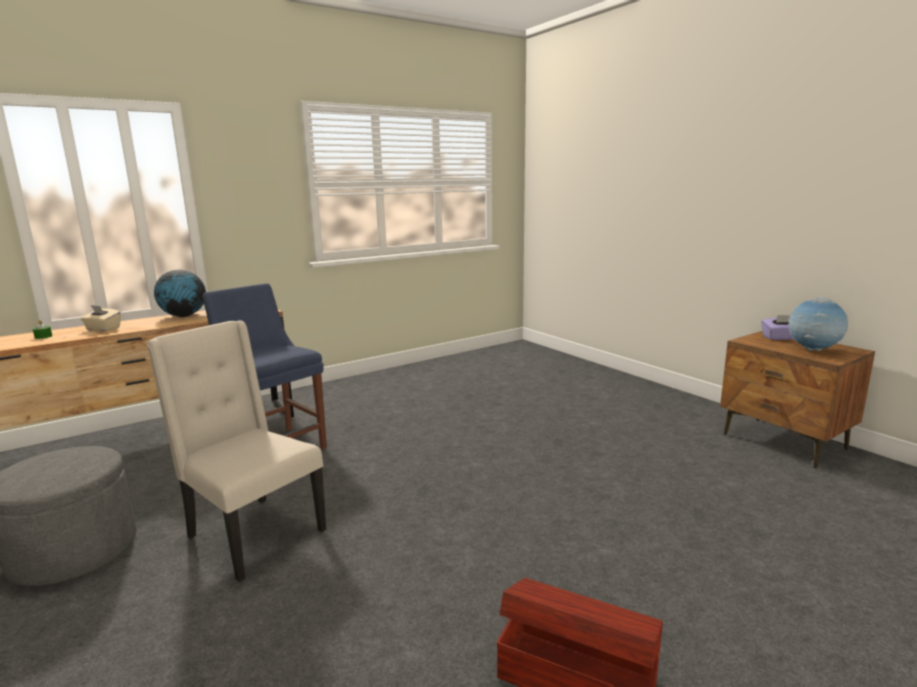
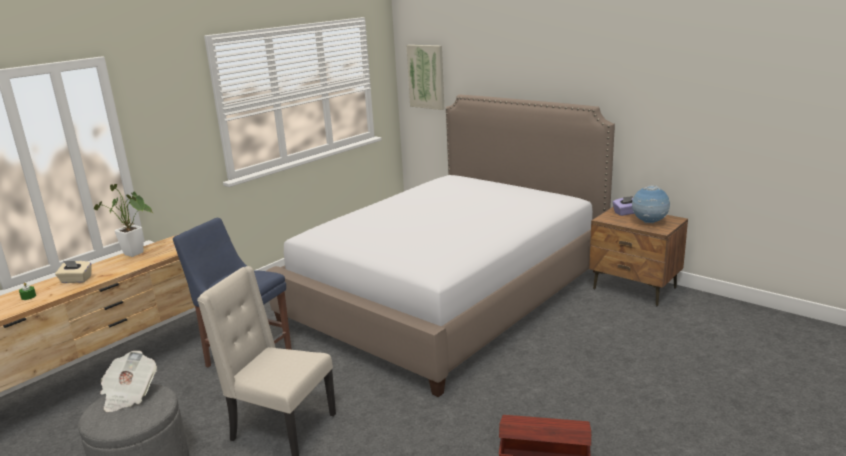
camera: 15 degrees left, 5 degrees up
(70, 454) = (129, 394): none -> newspaper
(183, 316) = (136, 254): globe -> potted plant
(535, 417) = (450, 296): none -> bed
(553, 181) = (426, 76): none -> picture

